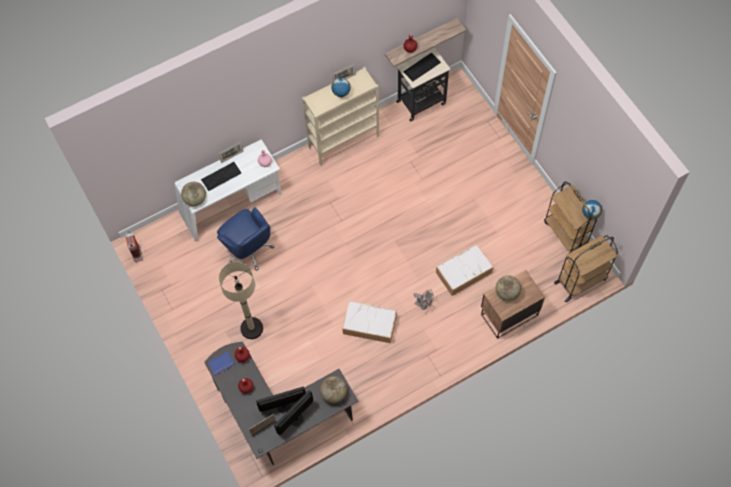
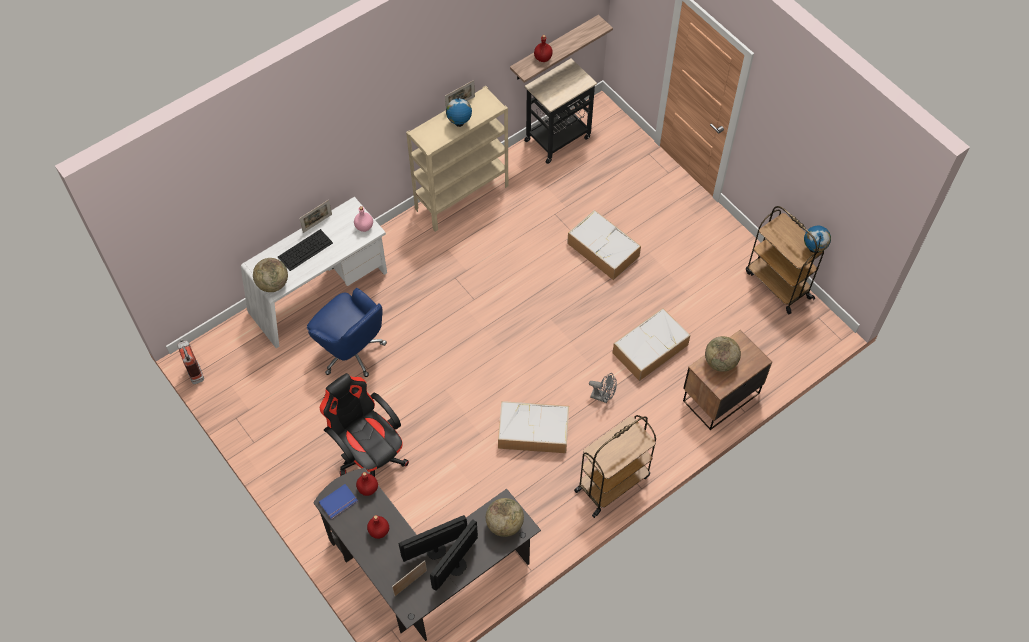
camera: 10 degrees left, 5 degrees down
(251, 328) = (370, 455): beige floor lamp -> black office chair
(422, 66) = (559, 83): keyboard -> none
(442, 193) = (604, 250): none -> storage box
(581, 281) = (809, 342): brown cart -> brown cart (613, 483)

